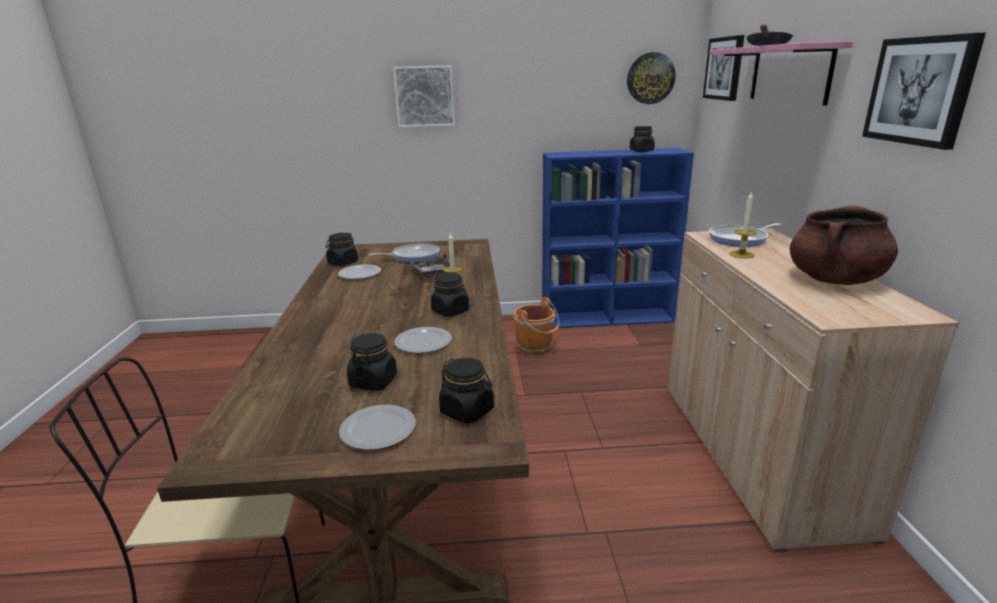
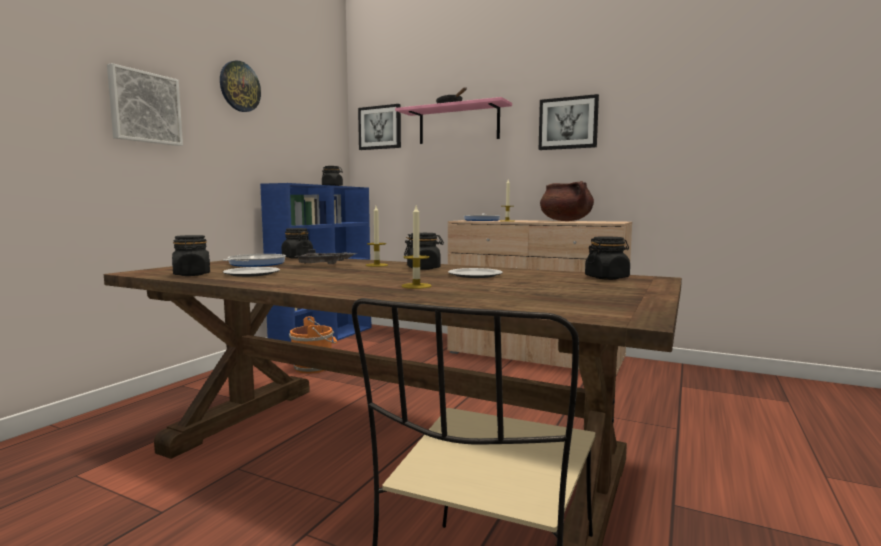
camera: 60 degrees left, 15 degrees down
(336, 338) = (416, 286): none -> candle
(373, 381) = (530, 285): black jar -> black jar (297, 257)
(378, 429) = (615, 289): plate -> none
(650, 78) = (323, 131): wall clock -> wall clock (239, 86)

